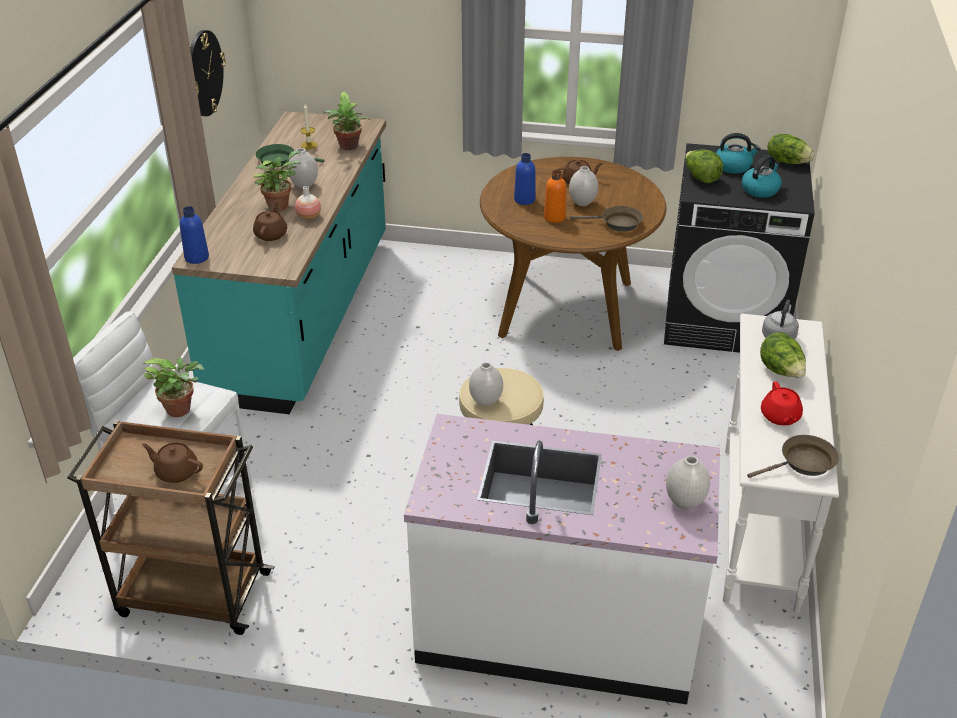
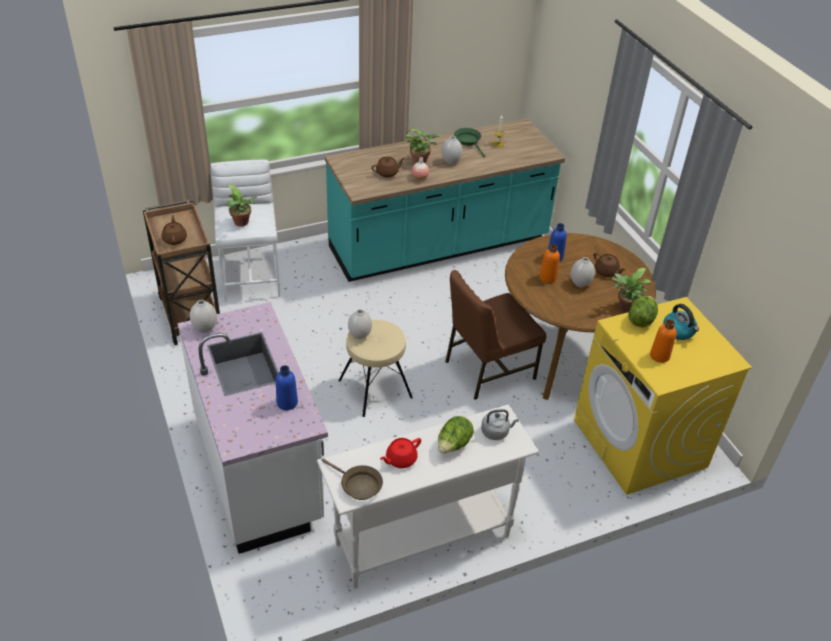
camera: 55 degrees right, 5 degrees up
(196, 257) = (340, 159): blue bottle -> blue bottle (287, 403)
(203, 73) = (445, 62): wall clock -> none
(348, 147) = (513, 158): potted plant -> potted plant (625, 309)
(543, 369) = (487, 369): none -> brown chair
(617, 223) = (572, 309): brown frying pan -> none
(685, 503) = (261, 432): white vase -> white vase (205, 329)
(725, 319) = (640, 443): black washing machine -> yellow washing machine
(760, 189) = (659, 356): kettle -> orange bottle
(787, 161) = (722, 358): lettuce -> none

